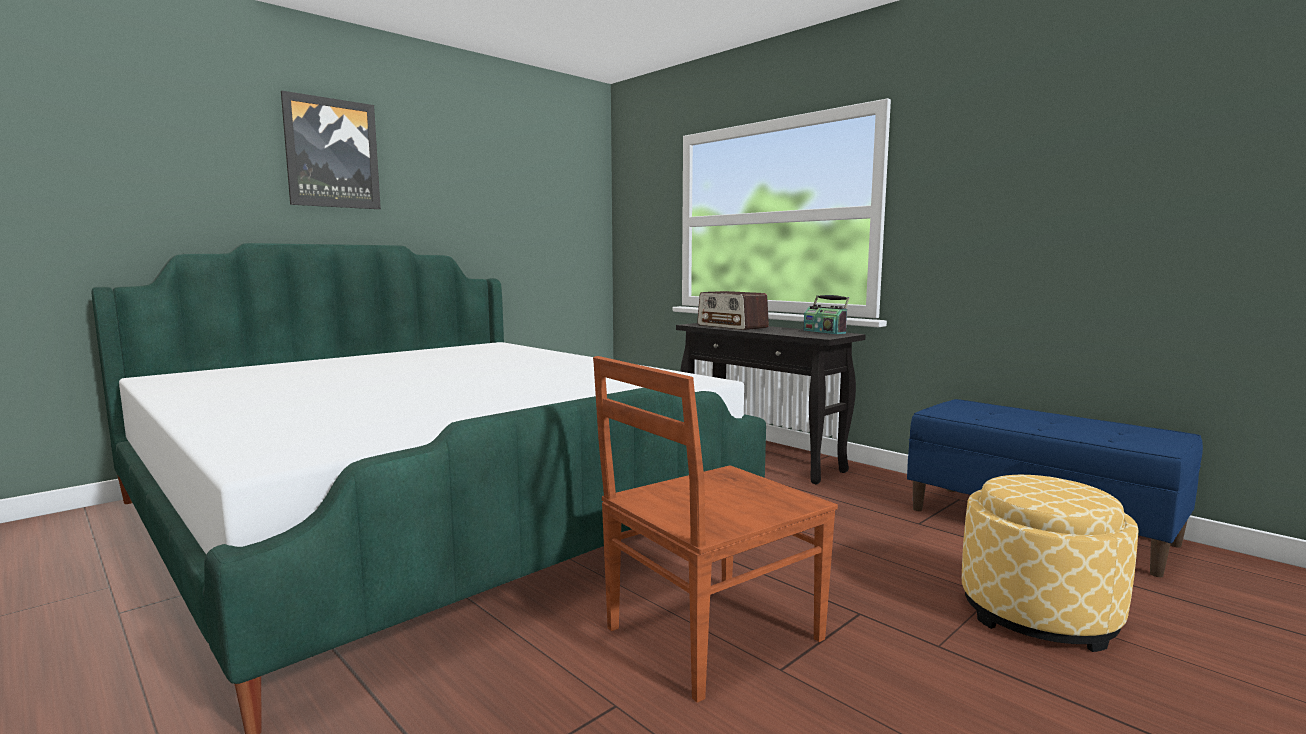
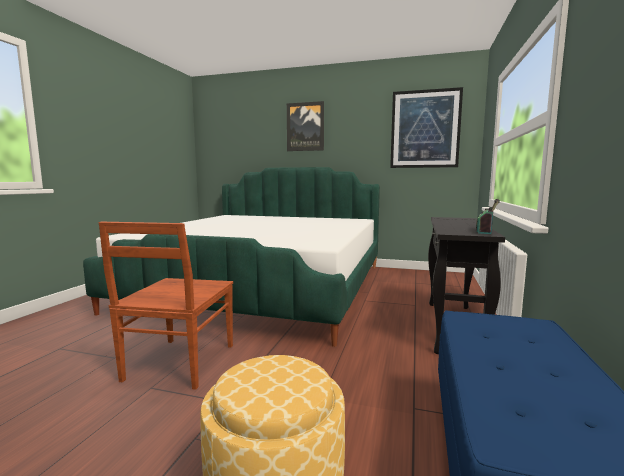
camera: 60 degrees right, 0 degrees up
(546, 188) = (425, 129): none -> picture
(709, 635) = (179, 363): brown chair -> brown chair turned 105 degrees counterclockwise
(732, 326) = (452, 221): radio -> none

